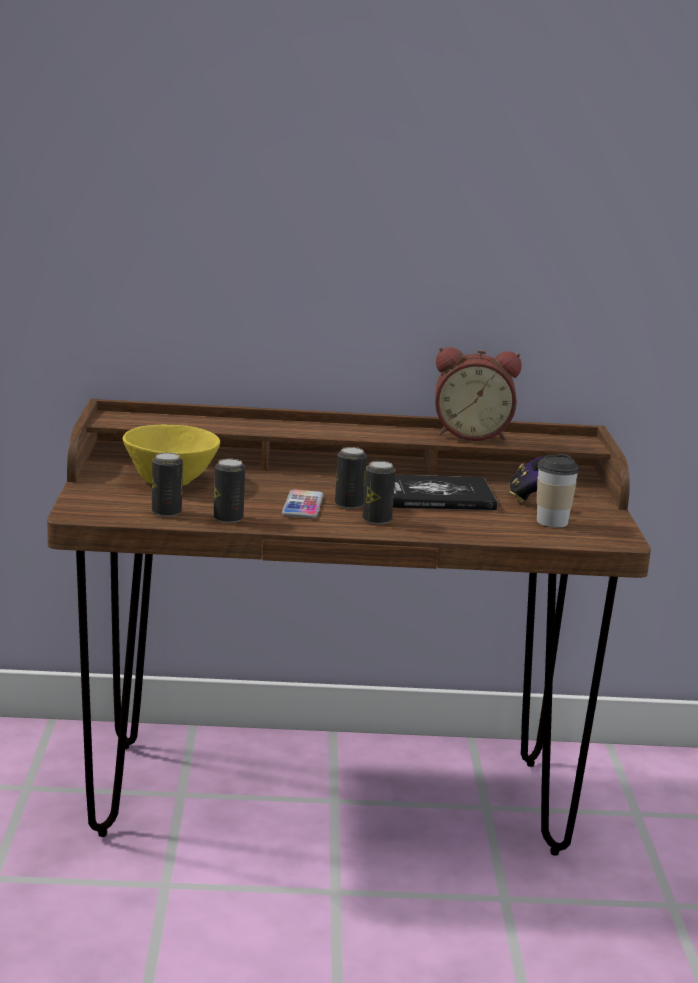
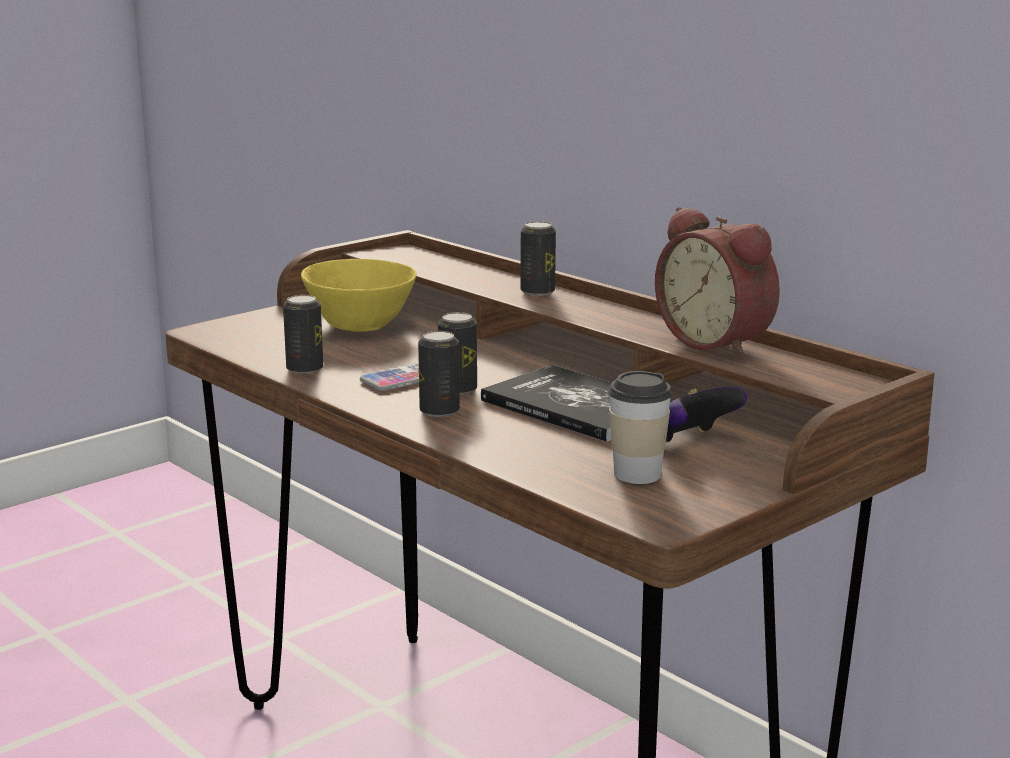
camera: 50 degrees right, 0 degrees up
(166, 512) = (271, 349): can -> can (537, 292)

